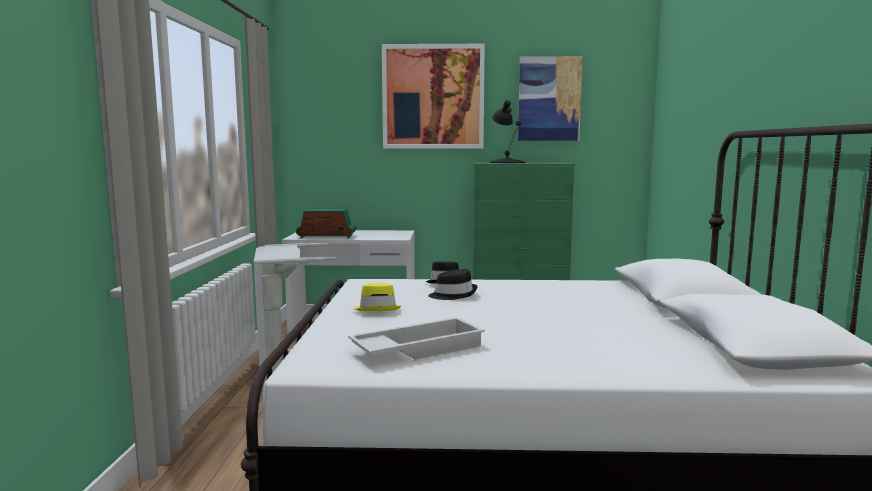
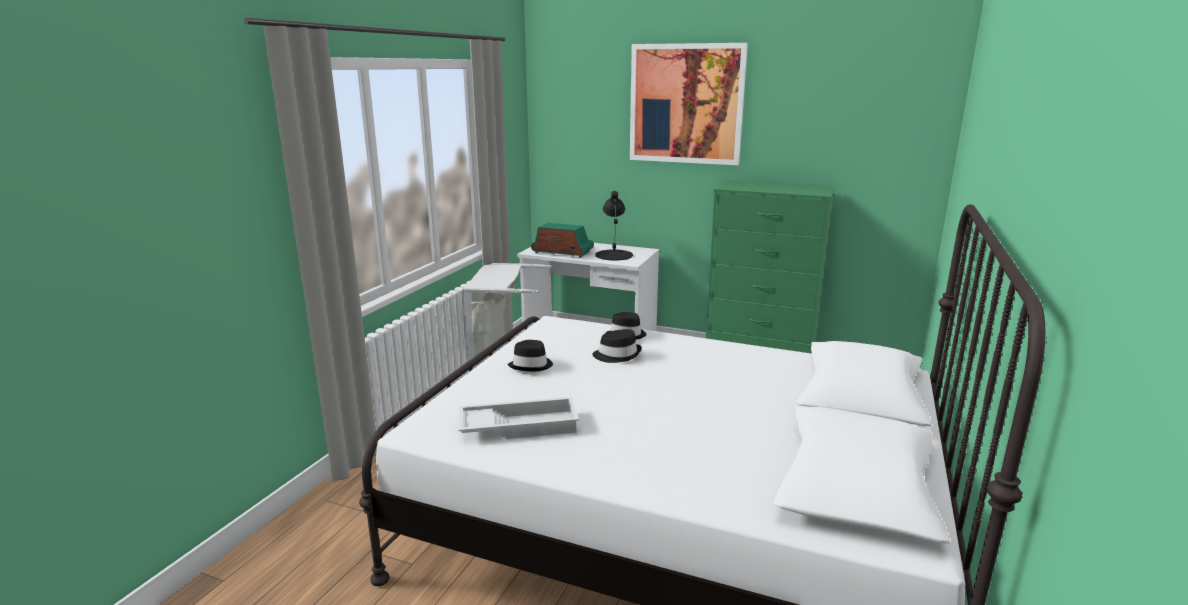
camera: 20 degrees right, 10 degrees up
(377, 309) = (531, 365): yellow hat -> black hat
(507, 162) = (759, 185): black table lamp -> black table lamp (614, 255)
(549, 99) = (822, 109): picture -> none

